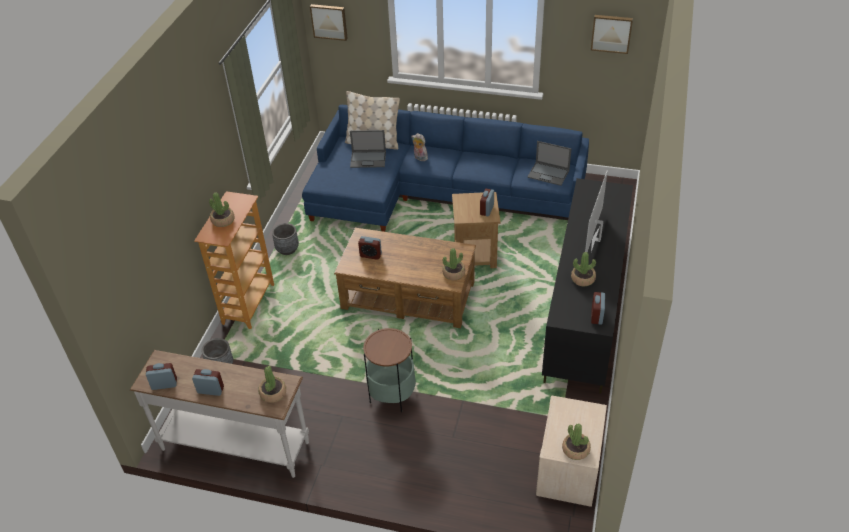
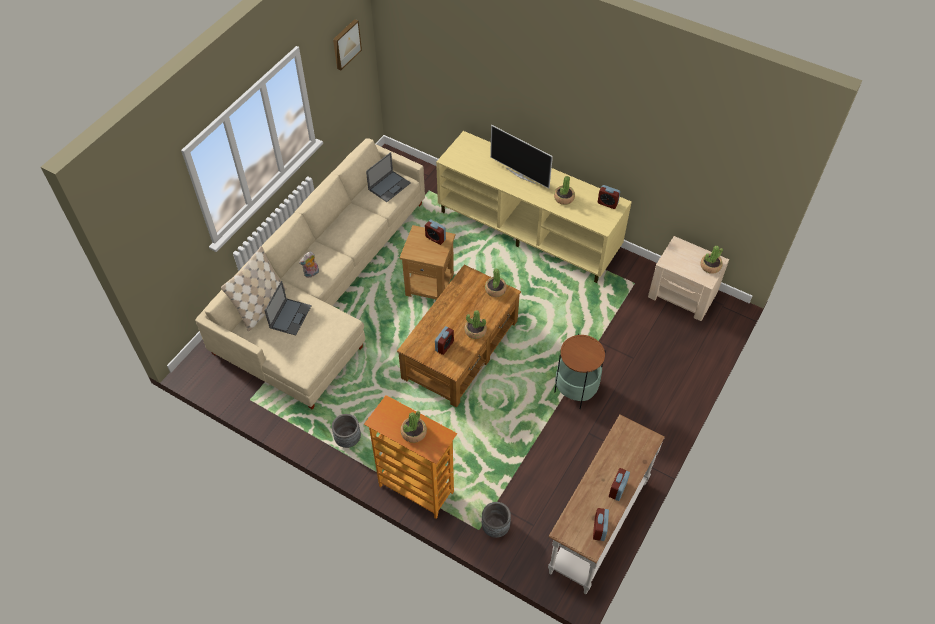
camera: 75 degrees left, 10 degrees up
(273, 393) = (634, 439): potted plant -> potted plant (475, 331)
(329, 21) = (147, 249): picture -> none
(436, 191) = (322, 290): blue sofa -> beige sofa
(585, 310) = (528, 231): black tv stand -> beige tv stand

